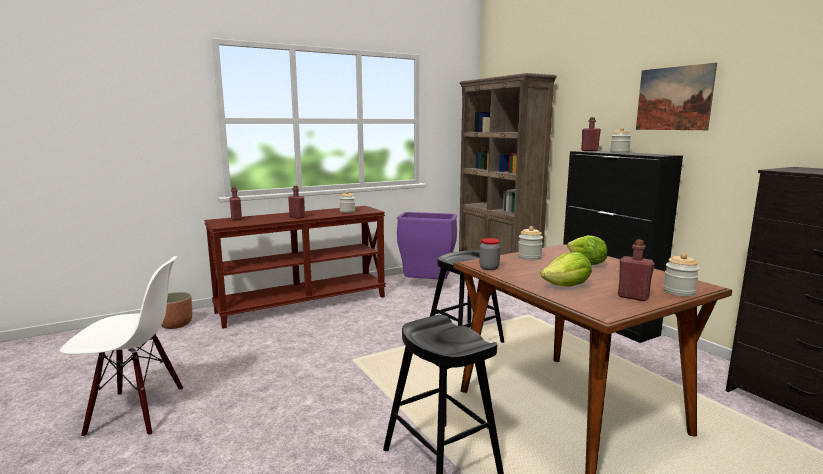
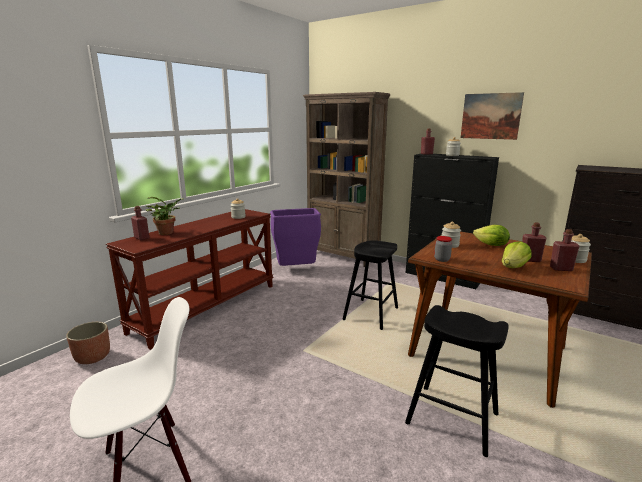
camera: 25 degrees left, 5 degrees up
(264, 217) = (168, 232): none -> potted plant
(297, 217) = (201, 228): red bottle -> red bottle (530, 260)

